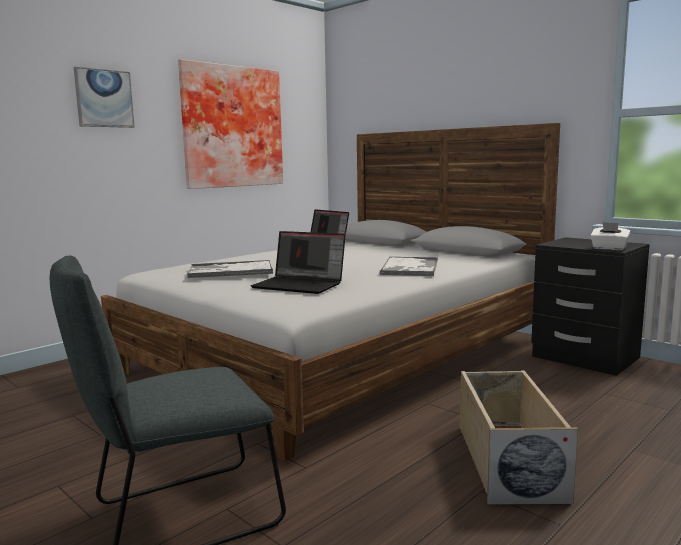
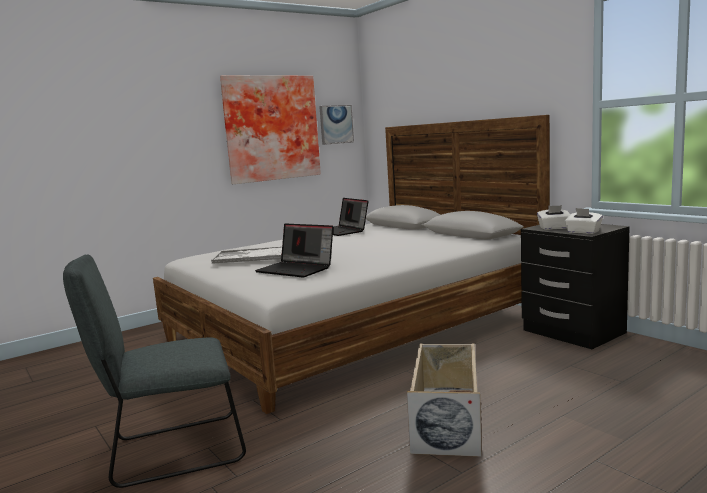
camera: 10 degrees right, 0 degrees up
(104, 98) = (157, 114): picture -> picture (336, 124)
(410, 268) = (402, 252): tray -> none
(572, 244) = (554, 228): none -> white tissue box

